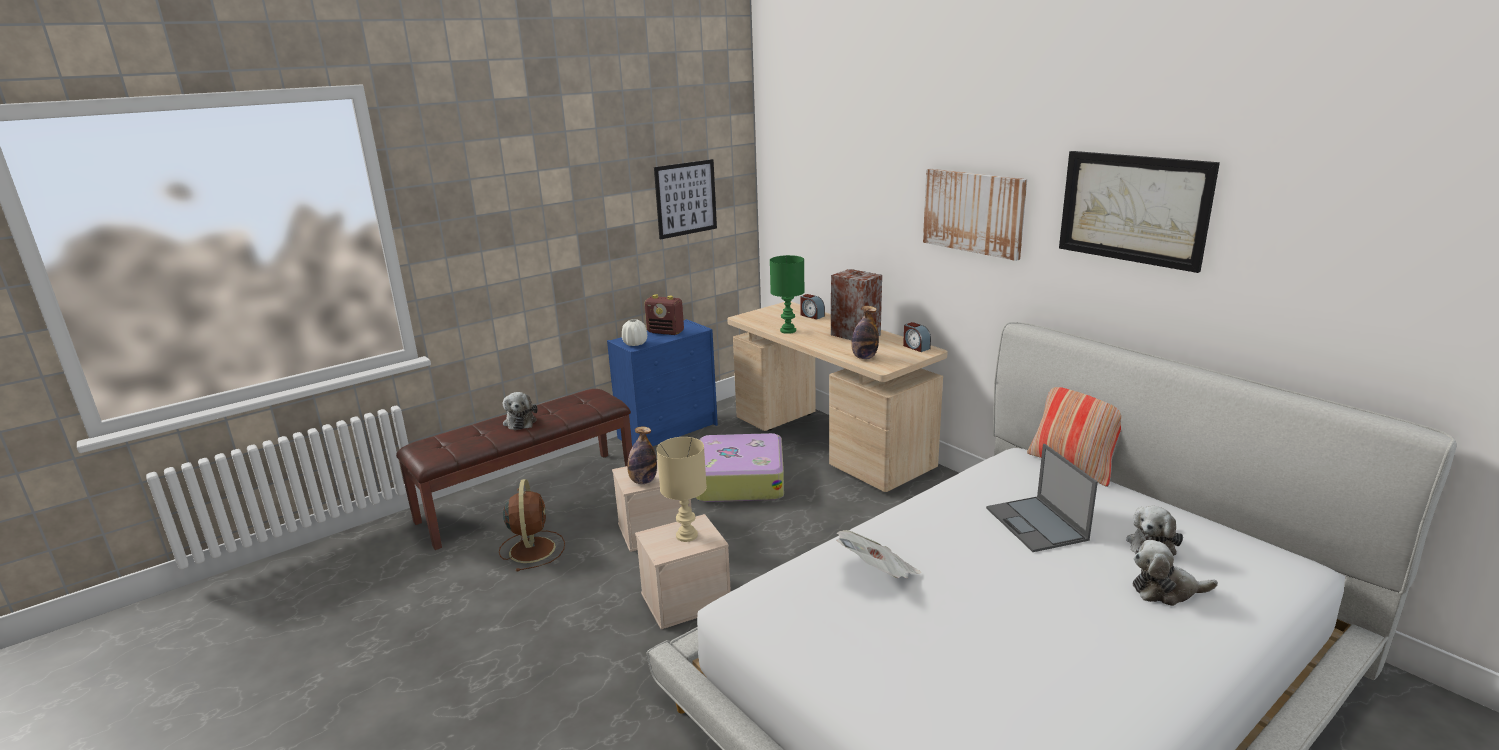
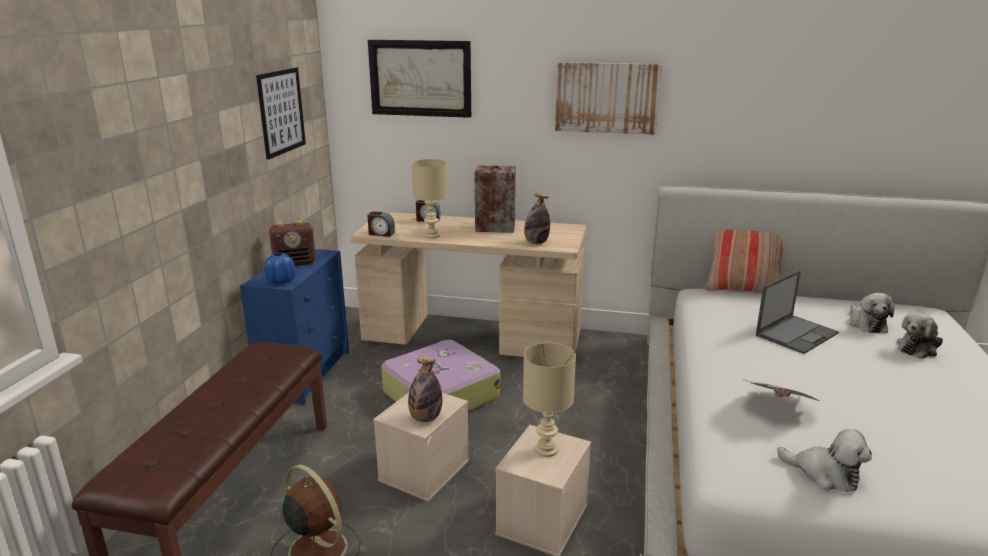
camera: 40 degrees left, 0 degrees up
(520, 421) = (220, 403): plush toy -> plush toy (824, 474)
(635, 343) = (281, 281): white vase -> blue vase
(788, 330) = (431, 235): green table lamp -> beige table lamp
(915, 347) = (558, 227): alarm clock -> alarm clock (381, 234)
(1037, 524) = (797, 334): laptop -> laptop turned 75 degrees counterclockwise
(1133, 208) = (759, 79): picture -> picture (420, 78)

